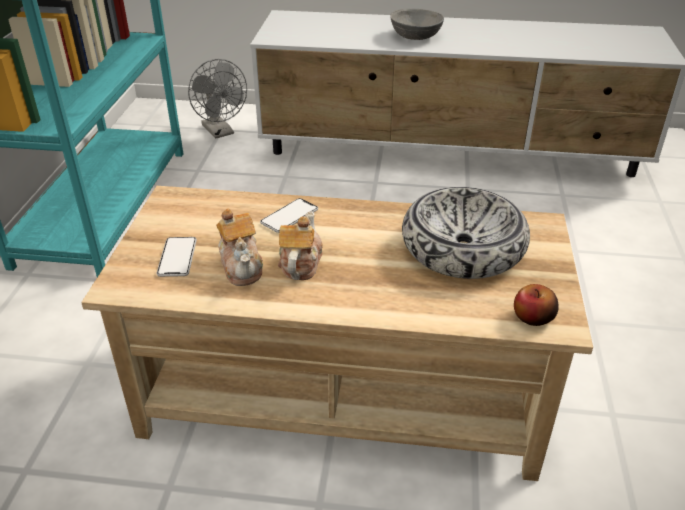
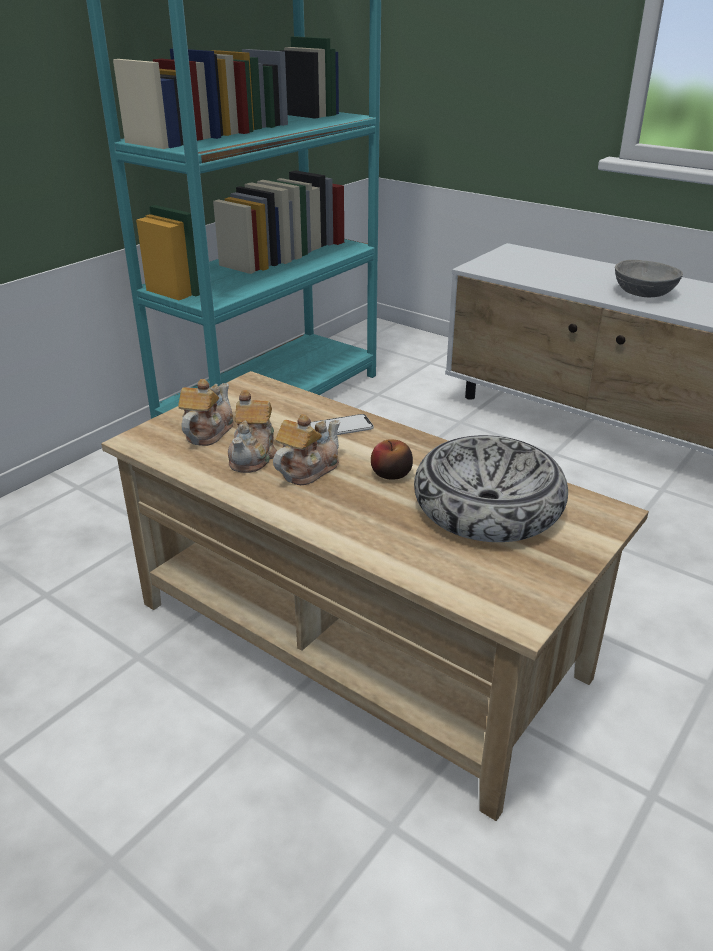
camera: 30 degrees right, 5 degrees down
(177, 257) = (207, 432): phone -> teapot
(221, 132) = (427, 365): grey fan -> none
(533, 318) = (495, 597): apple -> apple (391, 474)

